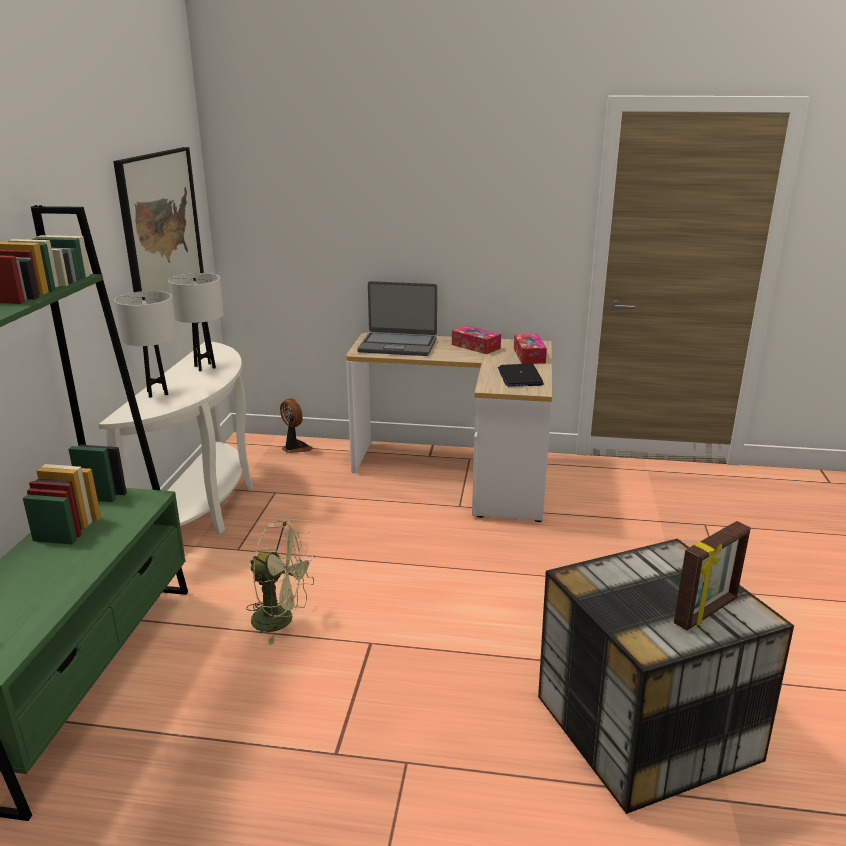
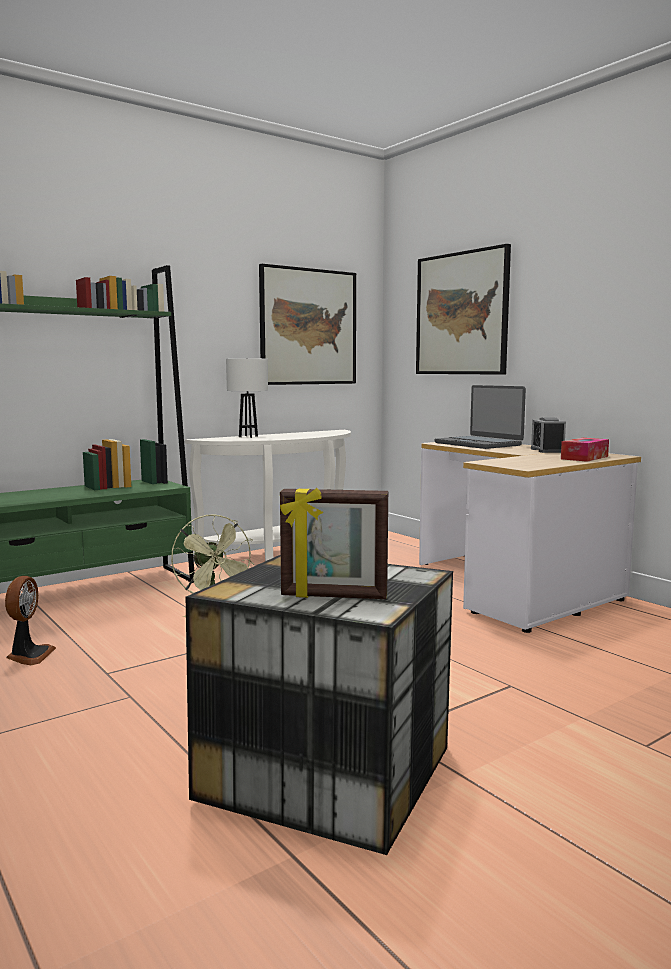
camera: 45 degrees right, 15 degrees down
(205, 367) = (307, 434): white table lamp -> none
(295, 448) = (405, 544): fan -> fan (29, 655)
(336, 200) = (461, 314): none -> picture
(475, 346) = (547, 450): tissue box -> alarm clock
(520, 376) = (533, 462): laptop -> none

